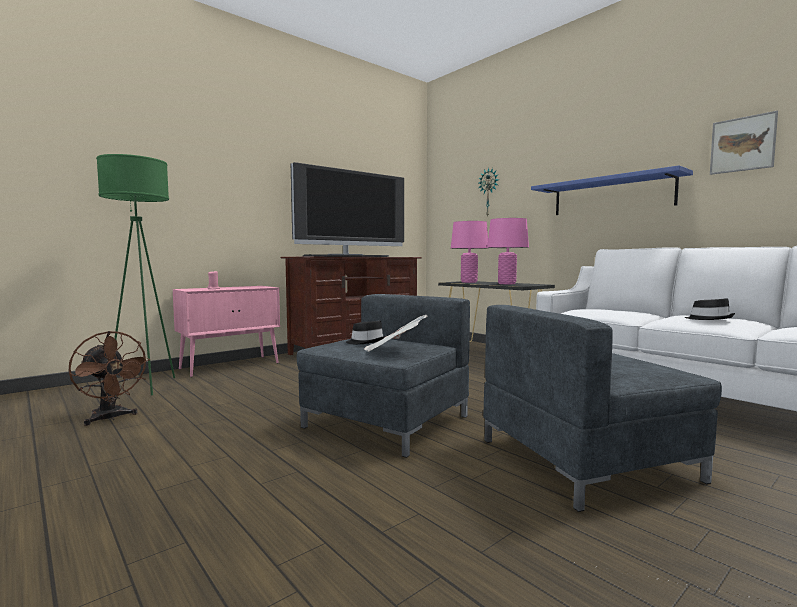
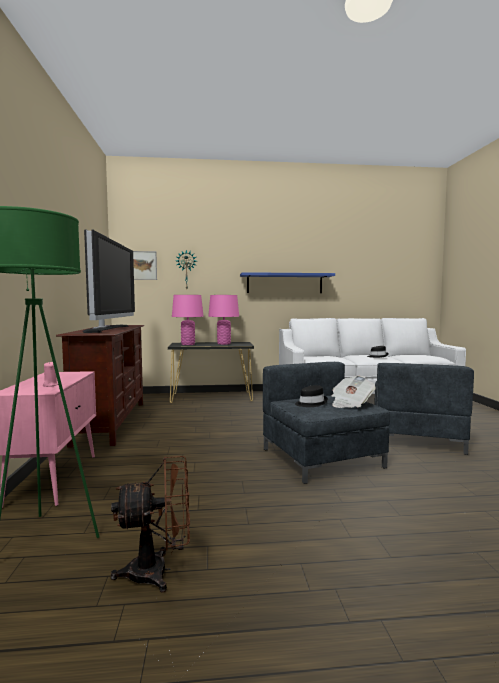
camera: 55 degrees left, 0 degrees up
(742, 144) = (349, 264): picture -> picture (142, 265)

